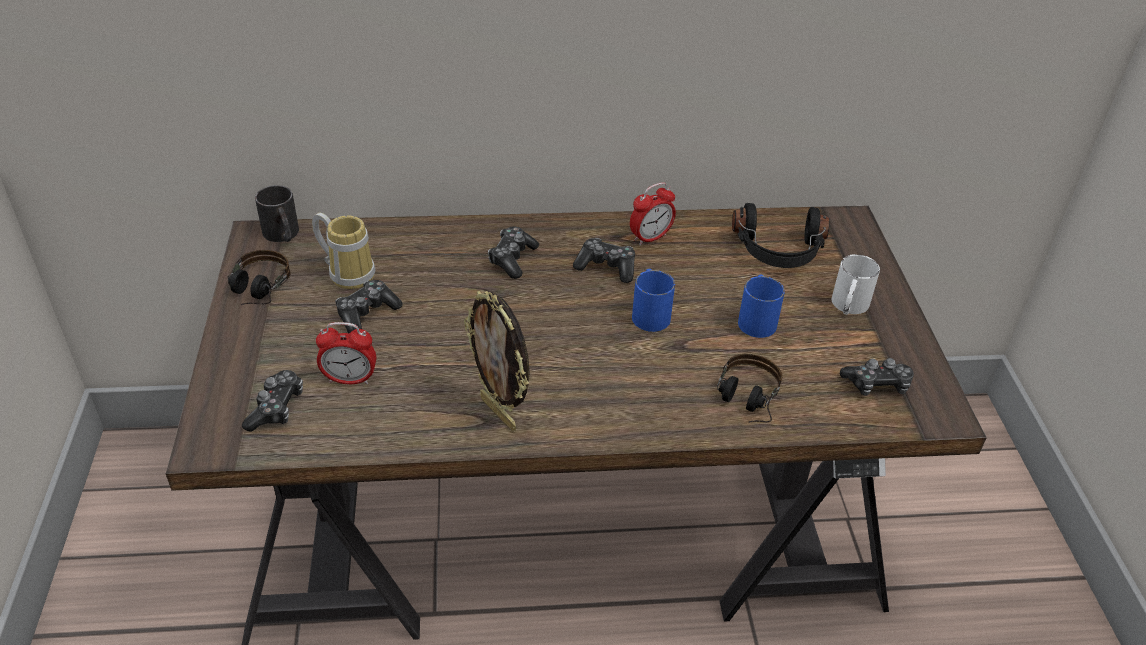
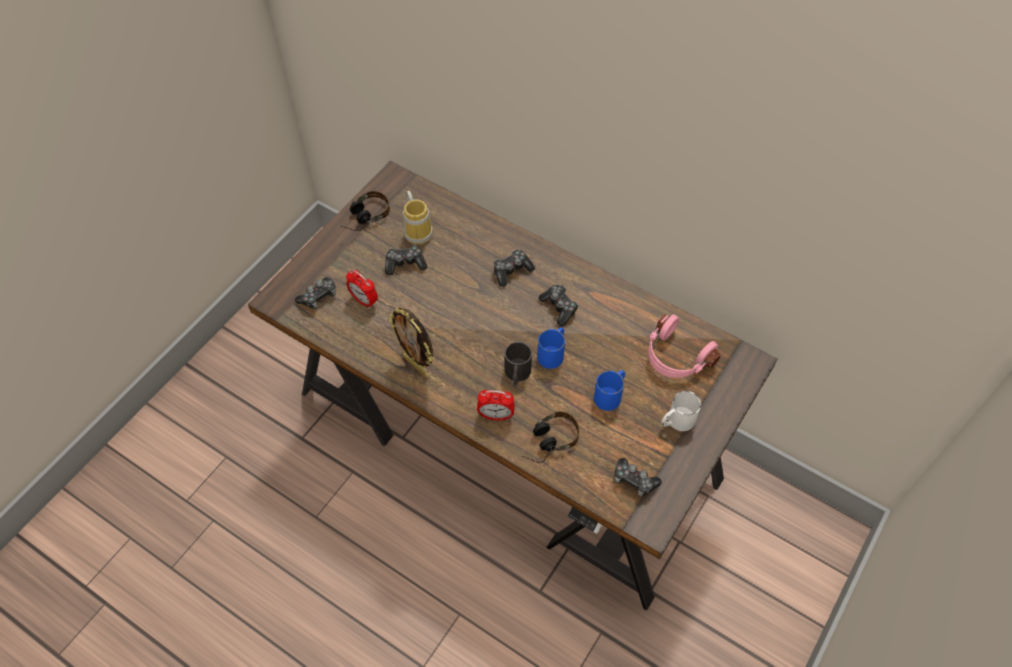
camera: 40 degrees right, 15 degrees up
(283, 235) = (406, 185): black mug -> black mug (517, 375)
(500, 413) = (416, 366): picture frame -> picture frame turned 45 degrees counterclockwise
(650, 238) = (606, 301): alarm clock -> alarm clock (496, 415)
(778, 251) = (675, 357): black headphones -> pink headphones

